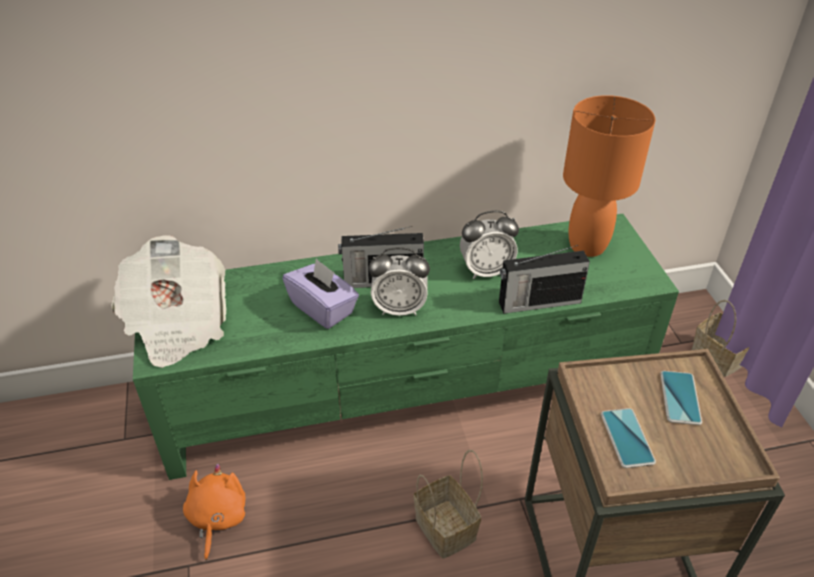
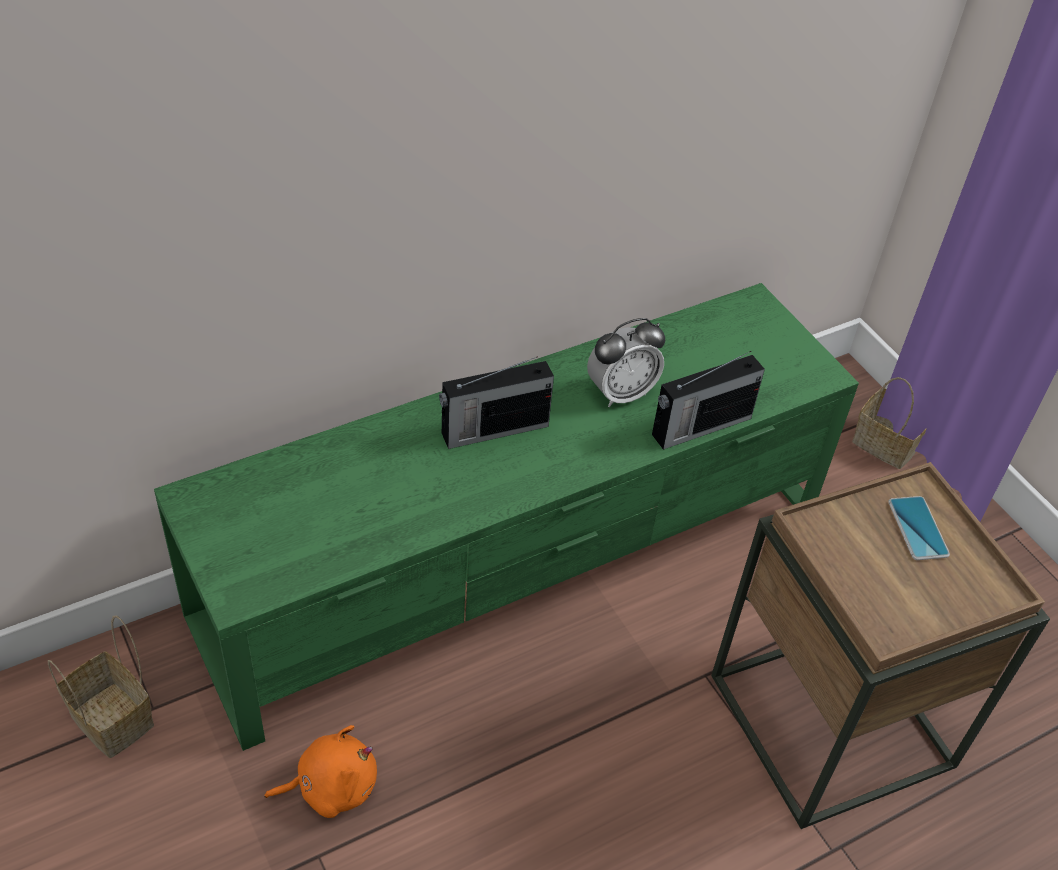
camera: 20 degrees left, 5 degrees up
(177, 323) = (242, 540): newspaper -> none
(217, 518) = (331, 786): orange plush toy -> orange plush toy turned 90 degrees clockwise
(323, 308) = (432, 482): purple tissue box -> none
(399, 308) = (531, 465): alarm clock -> none
(447, 529) = (631, 733): basket -> basket (115, 720)
(586, 245) = (732, 336): orange table lamp -> none
(627, 438) = (877, 589): phone -> none

